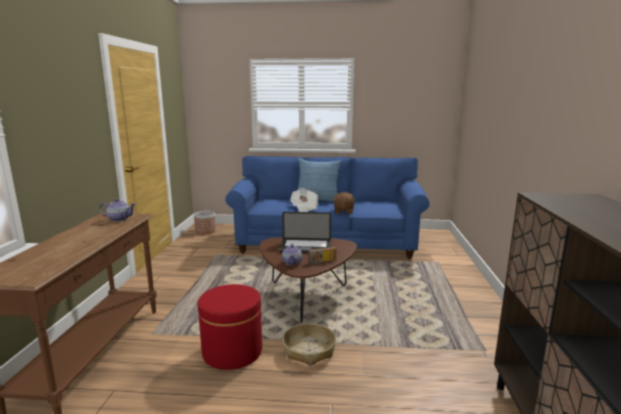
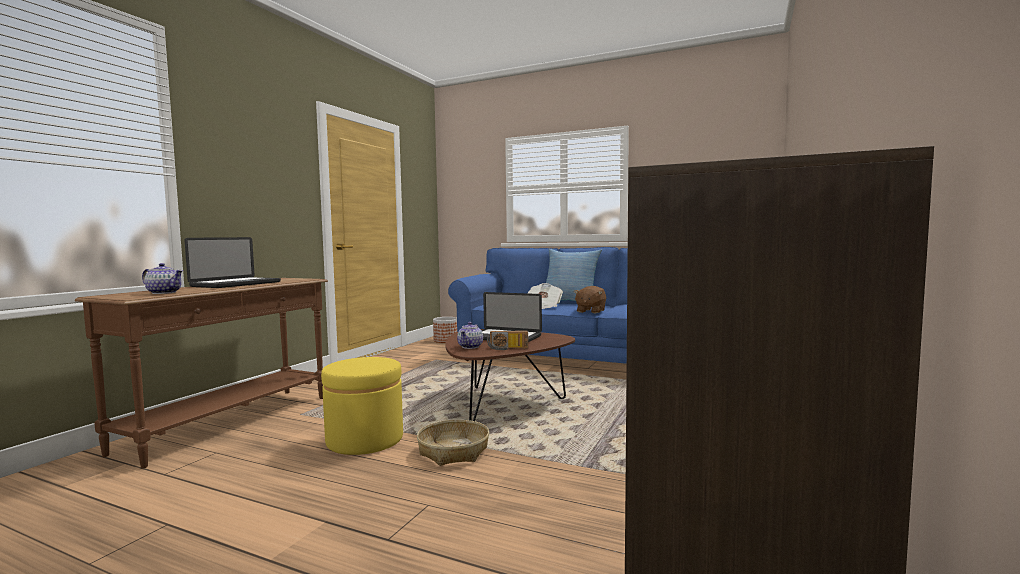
camera: 20 degrees right, 10 degrees down
(84, 234) = (236, 284): none -> laptop
(119, 219) = (288, 280): teapot -> teapot (164, 292)
(232, 351) = (365, 440): red ottoman -> yellow ottoman

